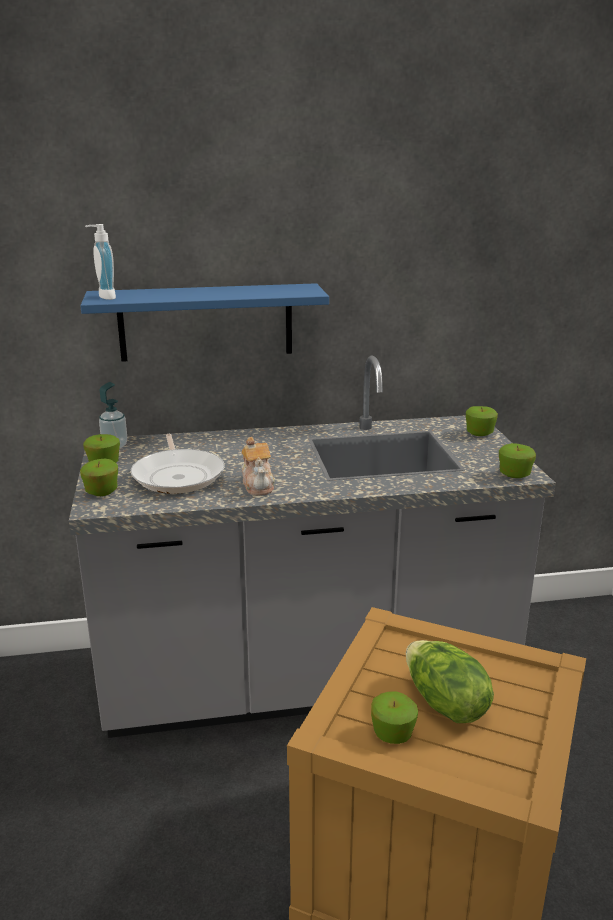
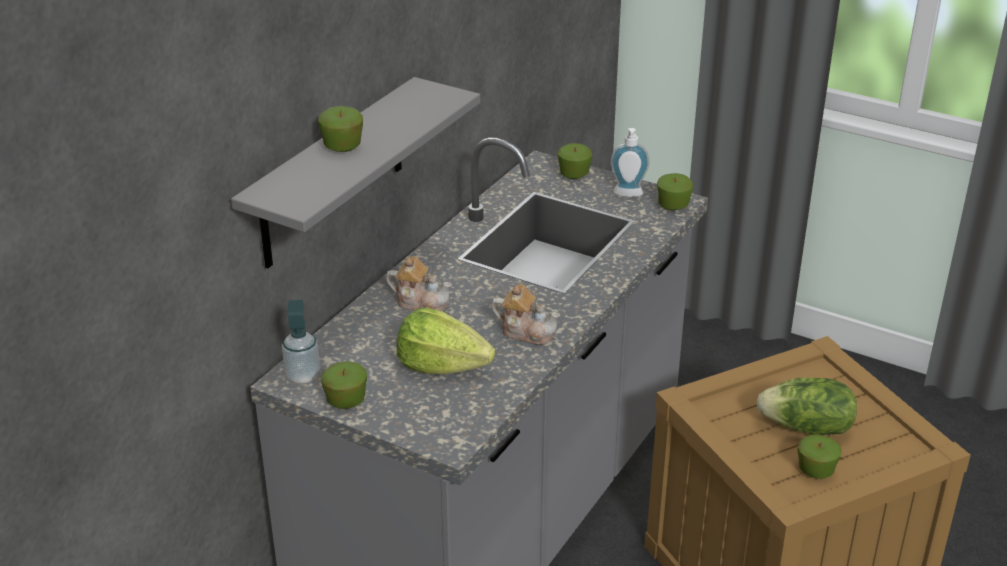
camera: 50 degrees left, 10 degrees up
(102, 492) = (419, 427): apple -> apple (342, 146)
(104, 297) = (291, 199): soap dispenser -> soap dispenser (627, 195)
(178, 475) = (441, 366): frying pan -> lettuce
(206, 322) = (333, 174): blue shelf -> grey shelf
(240, 446) = (421, 303): none -> teapot

